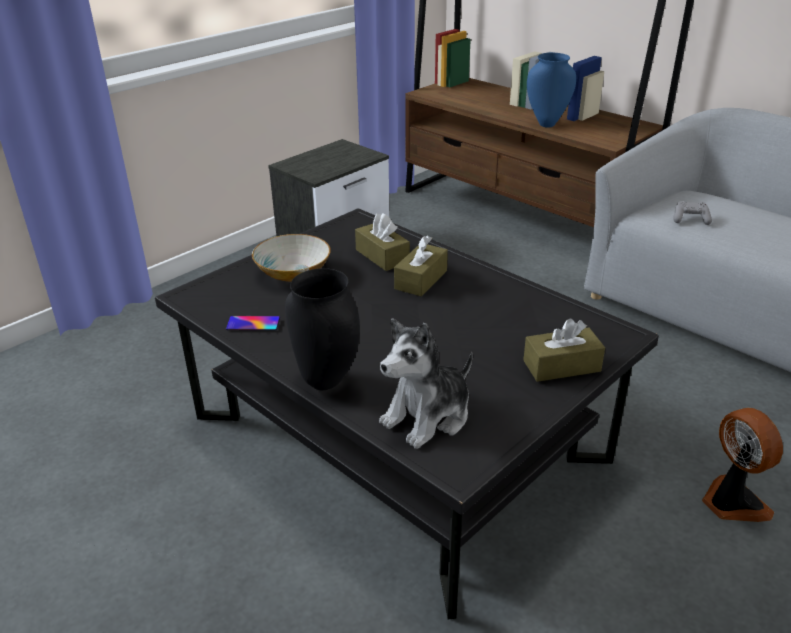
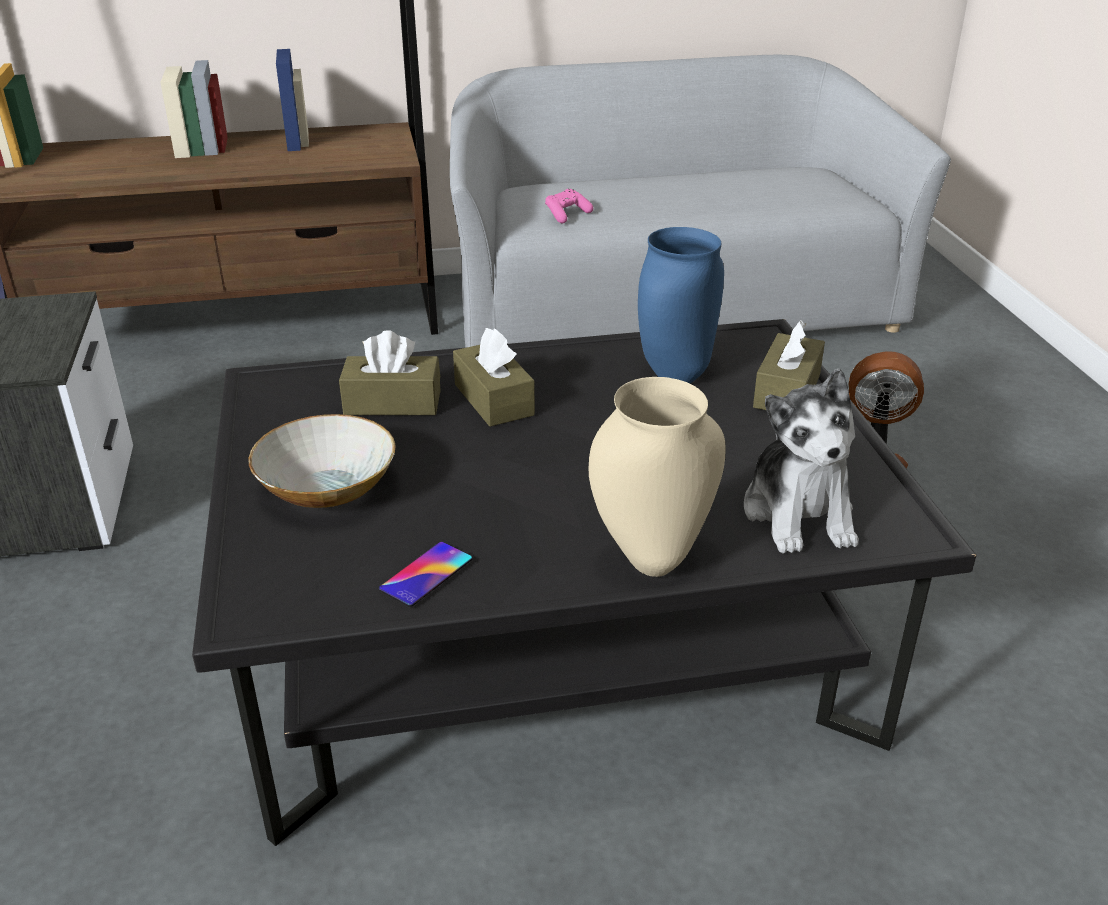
camera: 55 degrees left, 0 degrees up
(328, 380) = (650, 558): black vase -> beige vase
(547, 124) = (277, 164): blue vase -> blue vase (673, 375)
(690, 220) = (567, 215): grey game controller -> pink game controller

